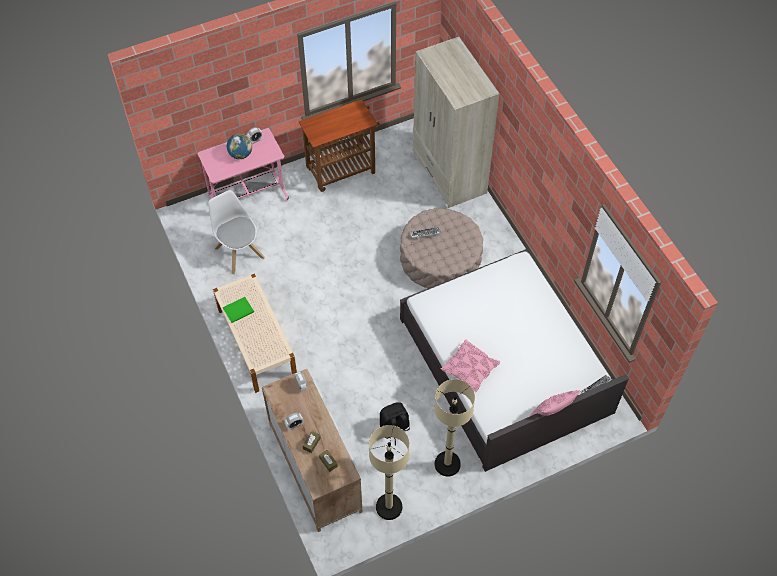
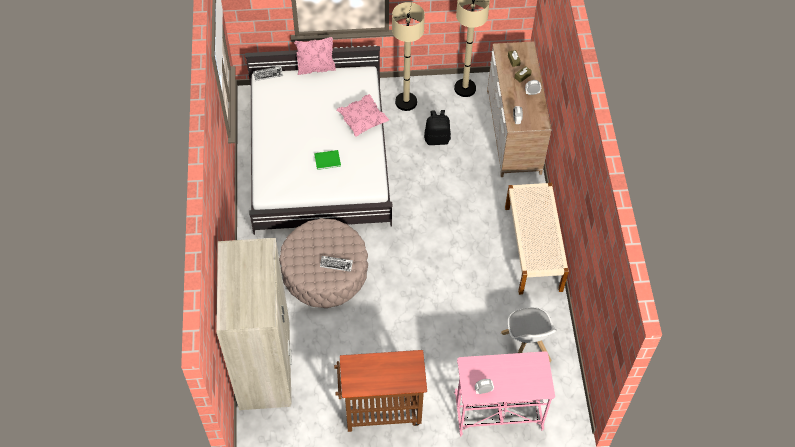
camera: 160 degrees left, 0 degrees up
(239, 310) = (547, 241): green book -> green book (326, 160)
(240, 154) = (505, 377): globe -> none

